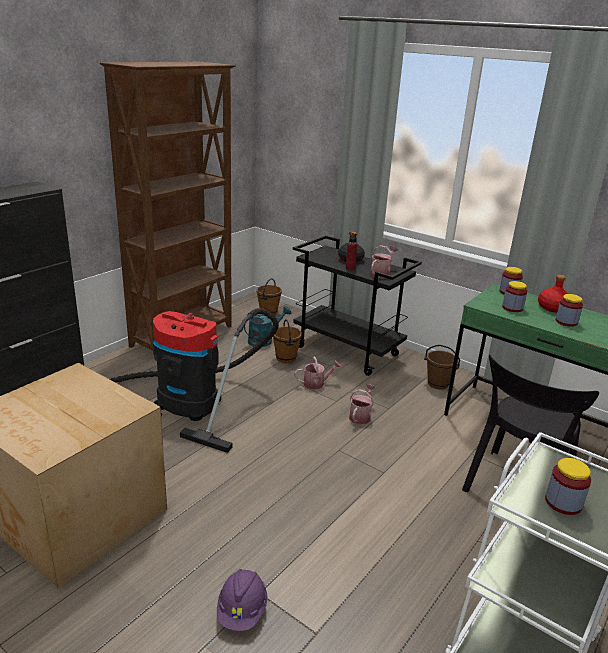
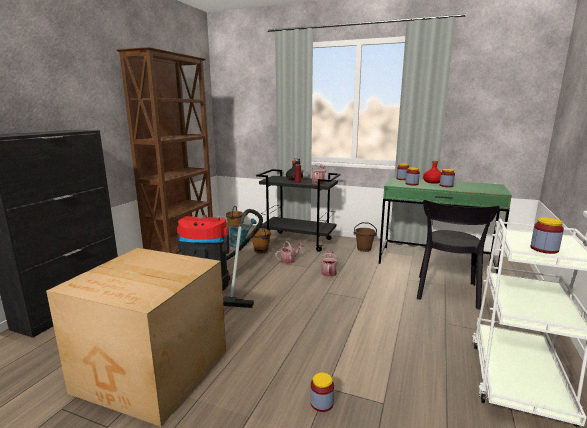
camera: 15 degrees left, 10 degrees down
(242, 611) = (321, 403): purple hard hat -> jar

